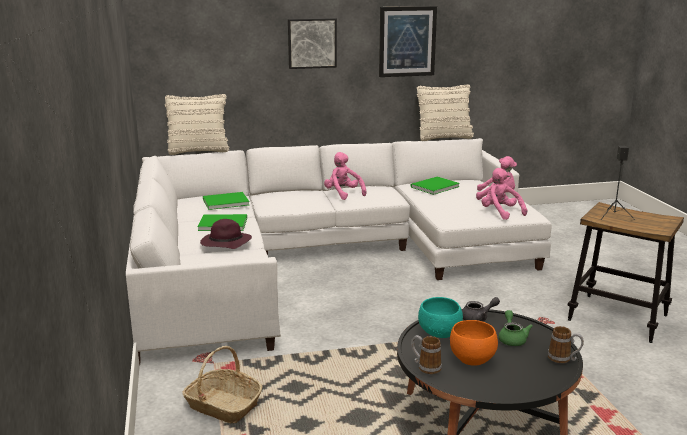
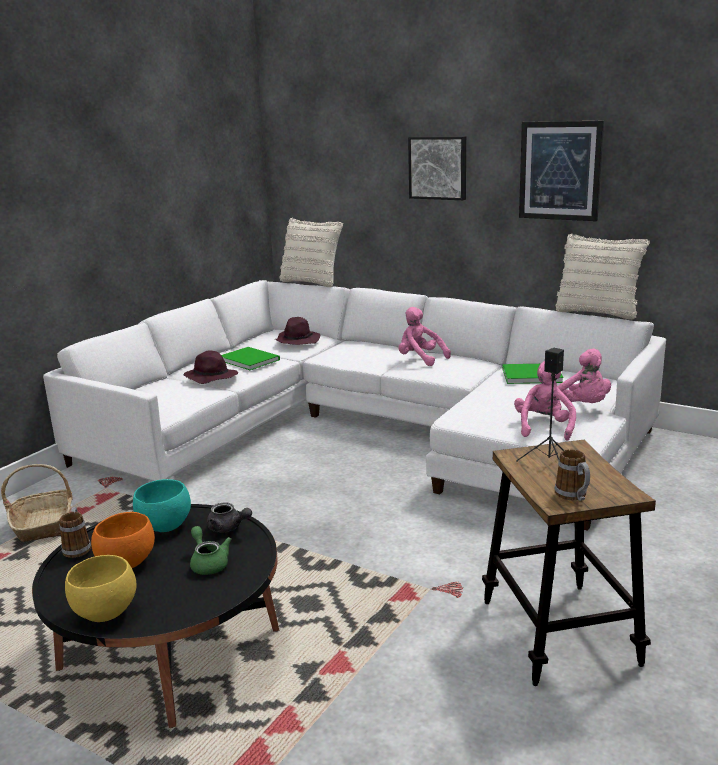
camera: 45 degrees right, 0 degrees up
(224, 202) = (297, 340): green book -> purple hat
(343, 194) = (420, 359): pink plush toy -> pink plush toy turned 60 degrees counterclockwise
(512, 338) = (208, 563): green teapot -> green teapot turned 75 degrees counterclockwise
(532, 384) = (104, 613): none -> yellow bowl
(564, 359) = (191, 609): mug -> mug (573, 496)

